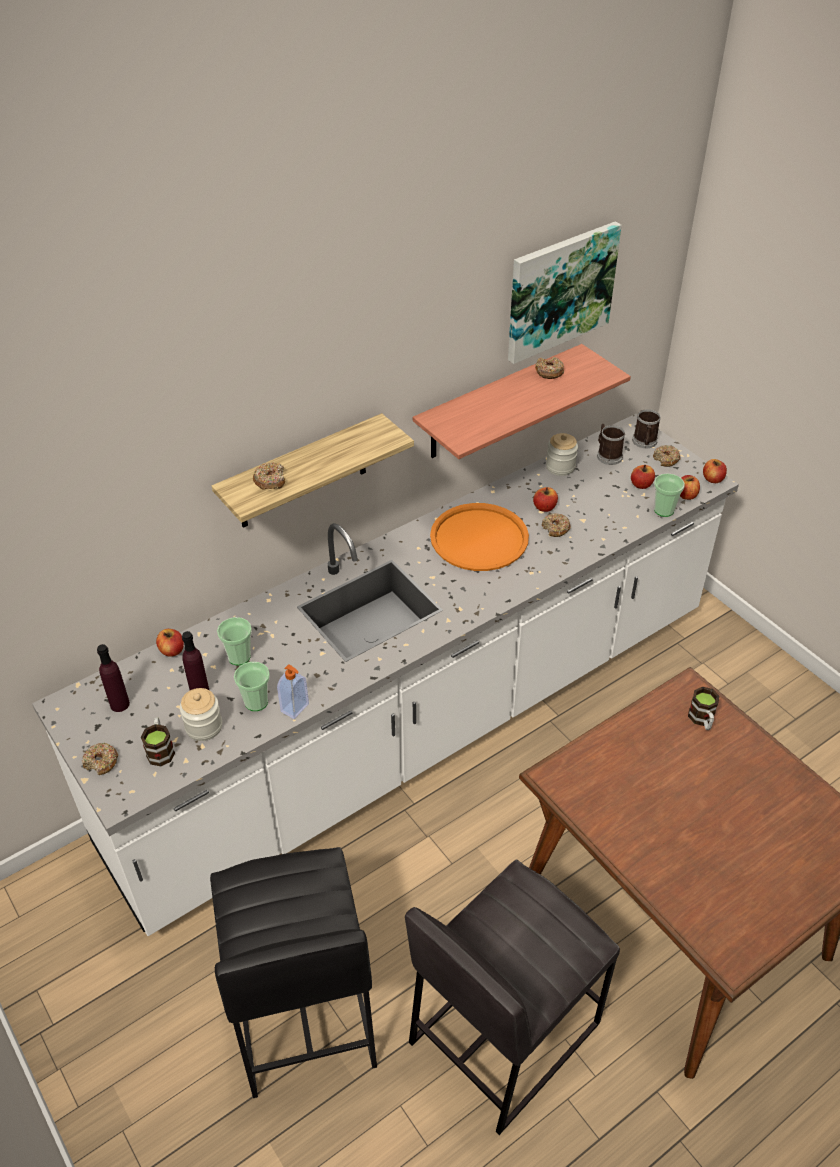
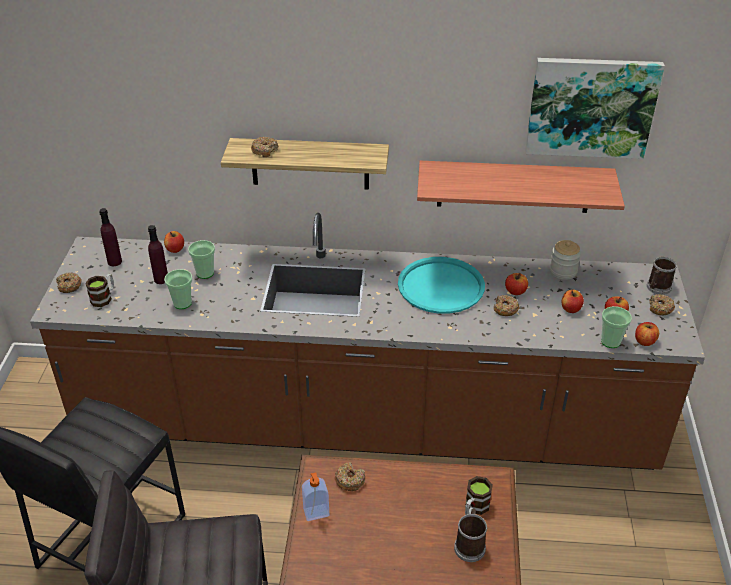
camera: 40 degrees right, 5 degrees down
(204, 726) = (139, 299): jar -> none
(295, 708) = (198, 320): soap dispenser -> soap dispenser (316, 513)
(421, 724) = (365, 424): white counter -> brown counter
(479, 538) = (440, 286): orange tray -> turquoise tray
(549, 372) = (560, 175): donut -> donut (350, 480)
(607, 455) = (613, 282): mug -> mug (470, 545)
(713, 479) = (684, 342): apple -> apple (571, 309)

